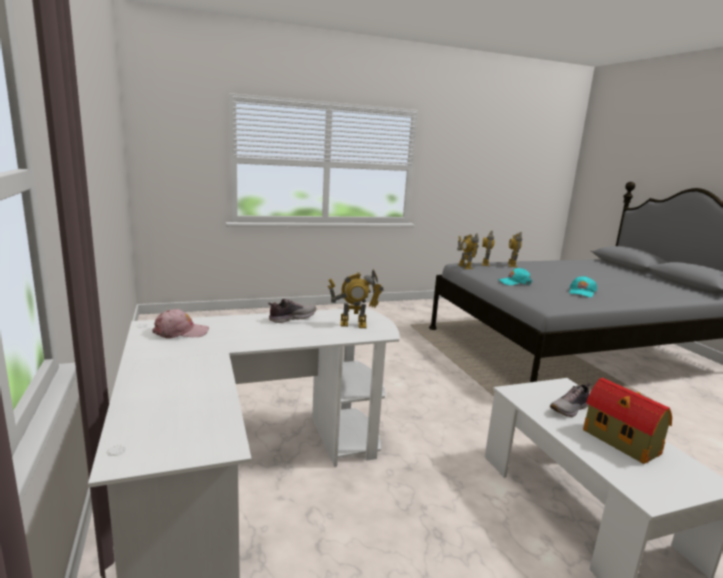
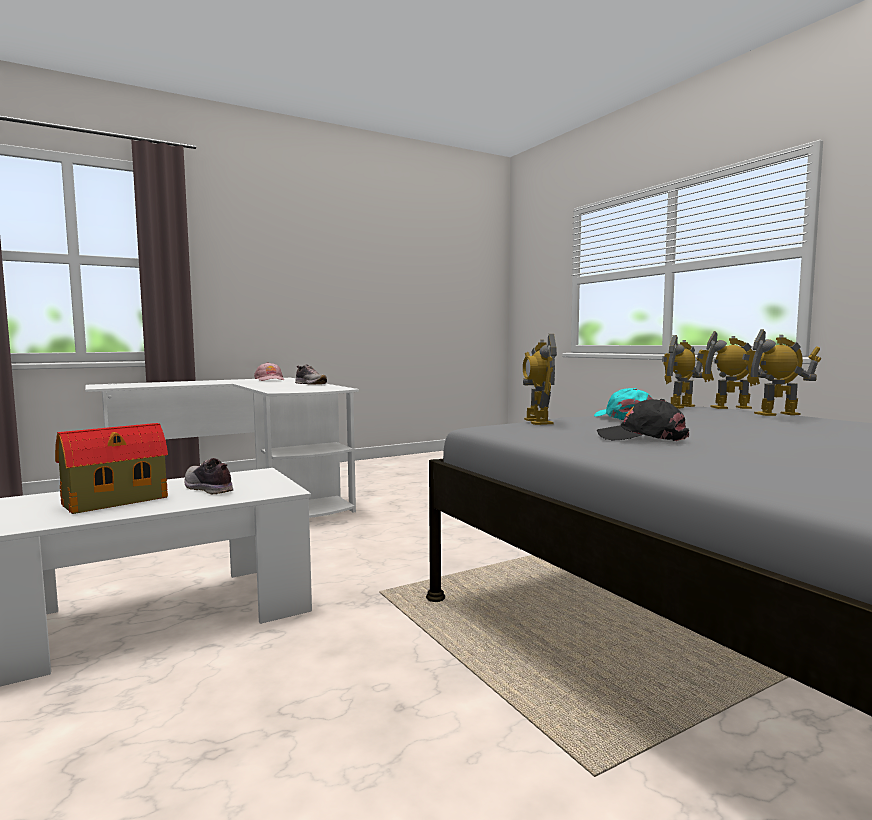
camera: 80 degrees right, 10 degrees down
(353, 325) = (300, 388): toy robot -> toy robot (537, 421)
(582, 292) = (642, 437): turquoise cap -> black cap

